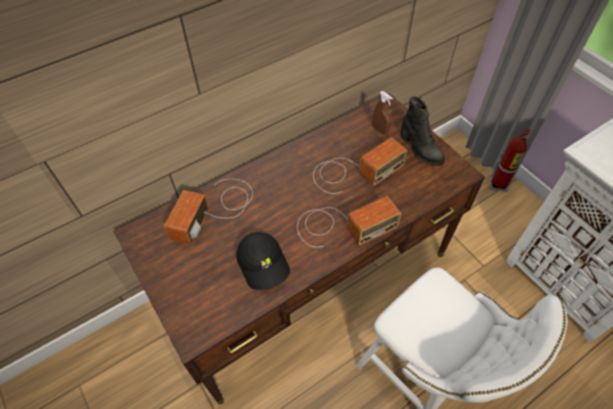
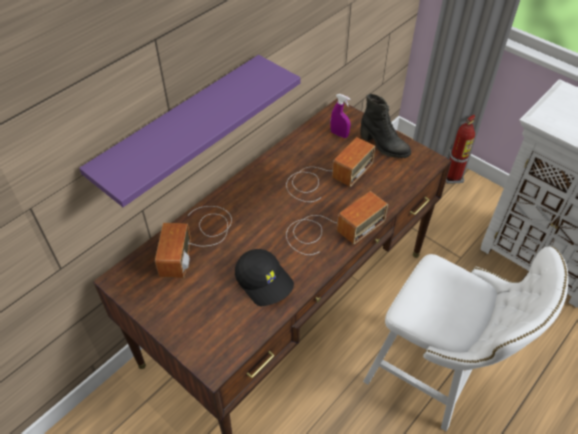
camera: 15 degrees left, 5 degrees down
(210, 105) = (181, 129): none -> purple shelf
(380, 130) = (339, 134): brown spray bottle -> purple spray bottle

